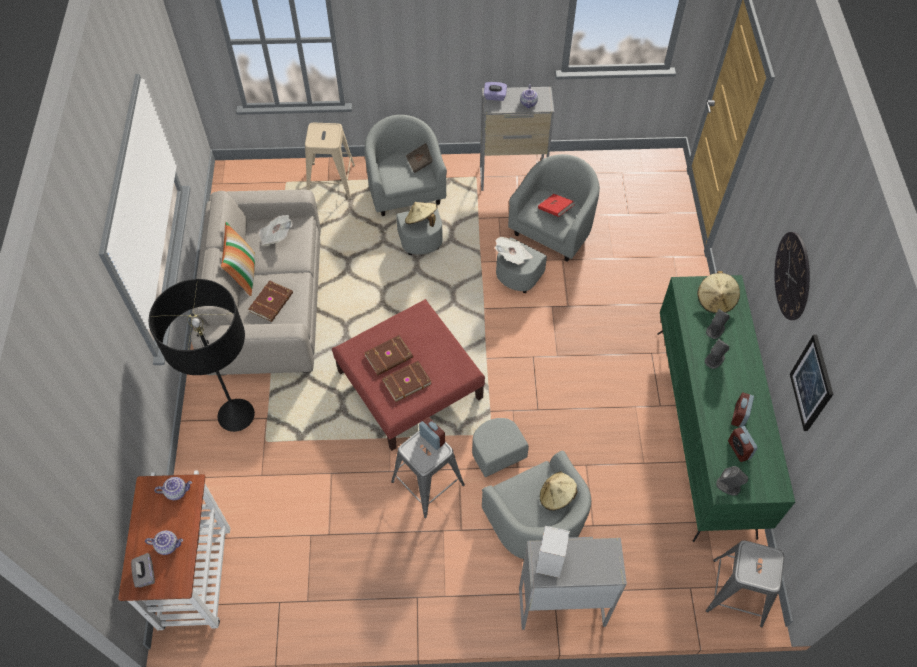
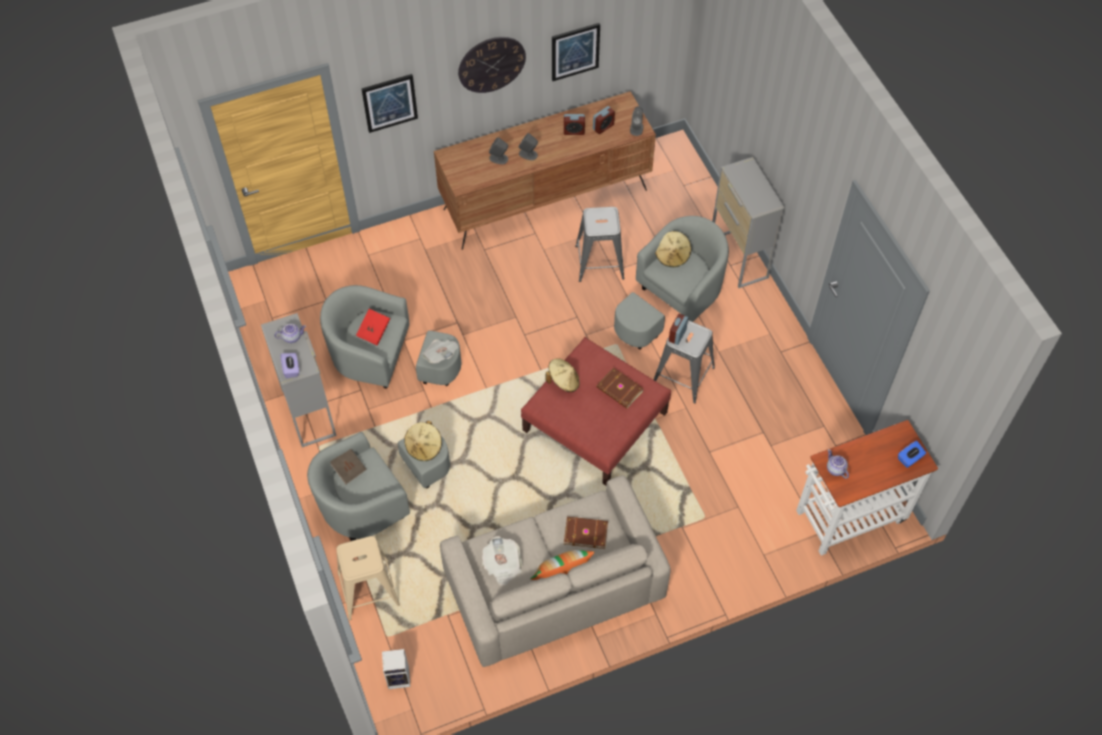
camera: 110 degrees left, 0 degrees up
(145, 574) = (909, 459): grey tissue box -> blue tissue box
(168, 545) = (879, 454): teapot -> none
(237, 417) = (693, 553): black floor lamp -> none
(389, 357) = (600, 412): brown book -> none
(550, 564) = (762, 201): speaker -> speaker (399, 677)
(705, 431) = (546, 199): green tv stand -> brown tv stand
(716, 300) = (468, 163): beige hat -> beige hat (563, 381)
(737, 593) = (673, 158): grey stool -> grey stool (599, 262)
(761, 182) = (389, 102): none -> picture

